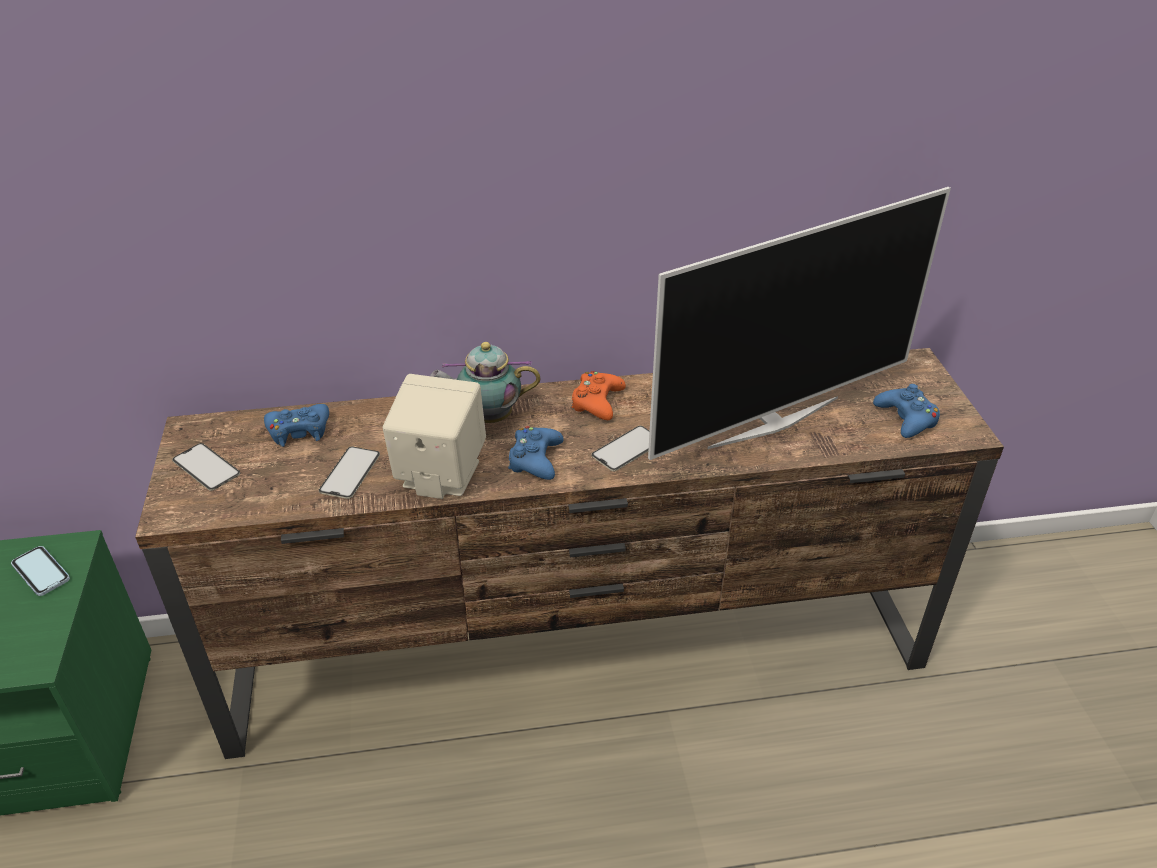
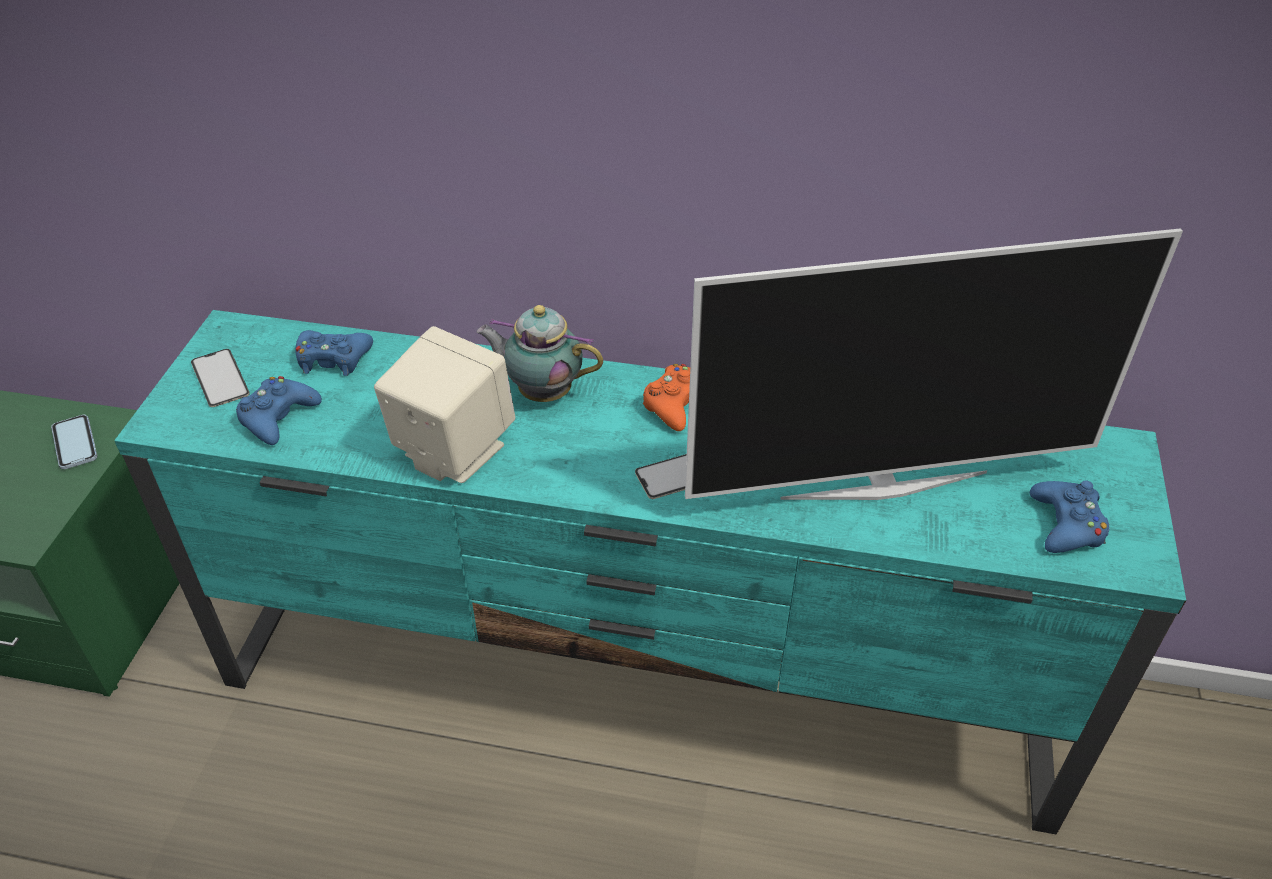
camera: 20 degrees right, 5 degrees up
(350, 473) = (359, 423): phone -> none
(535, 459) = (568, 460): blue game controller -> blue game controller (278, 417)
(581, 652) = (639, 683): brown tv stand -> turquoise tv stand

